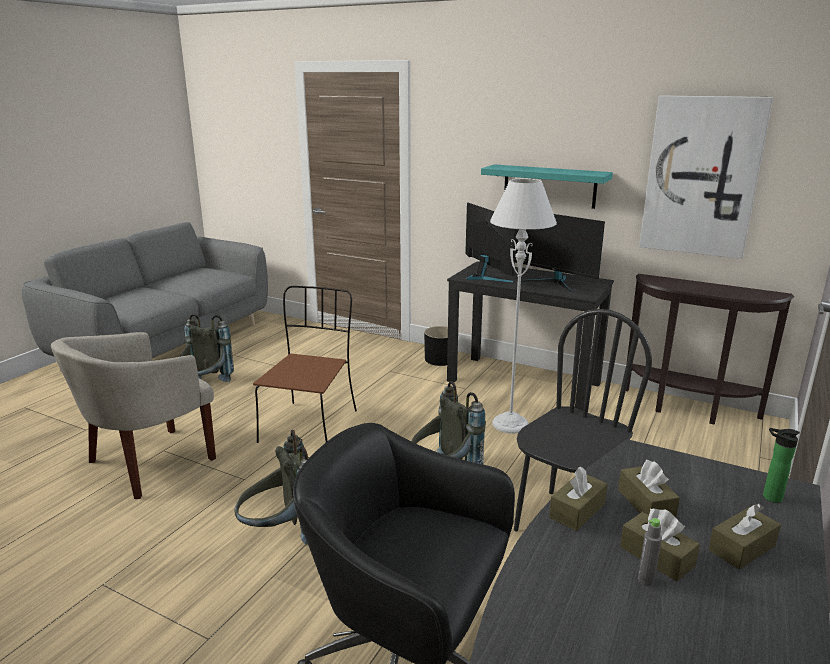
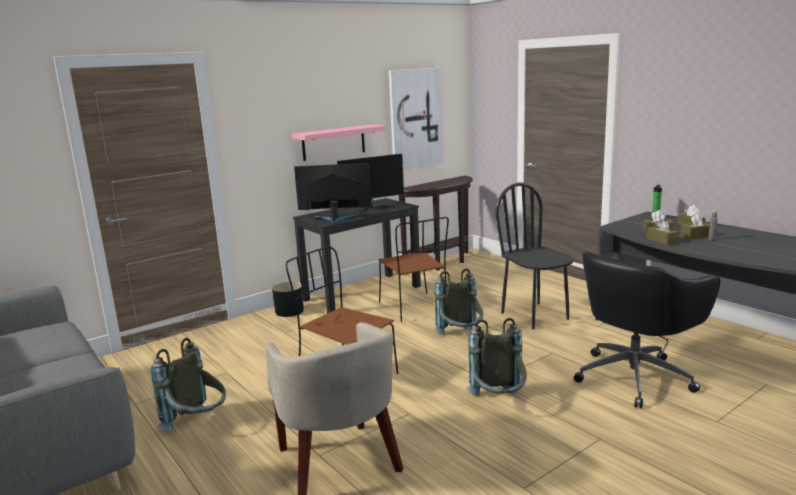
camera: 65 degrees left, 5 degrees down
(510, 424) = (415, 308): grey floor lamp -> brown chair
(549, 186) = (333, 142): turquoise shelf -> pink shelf

